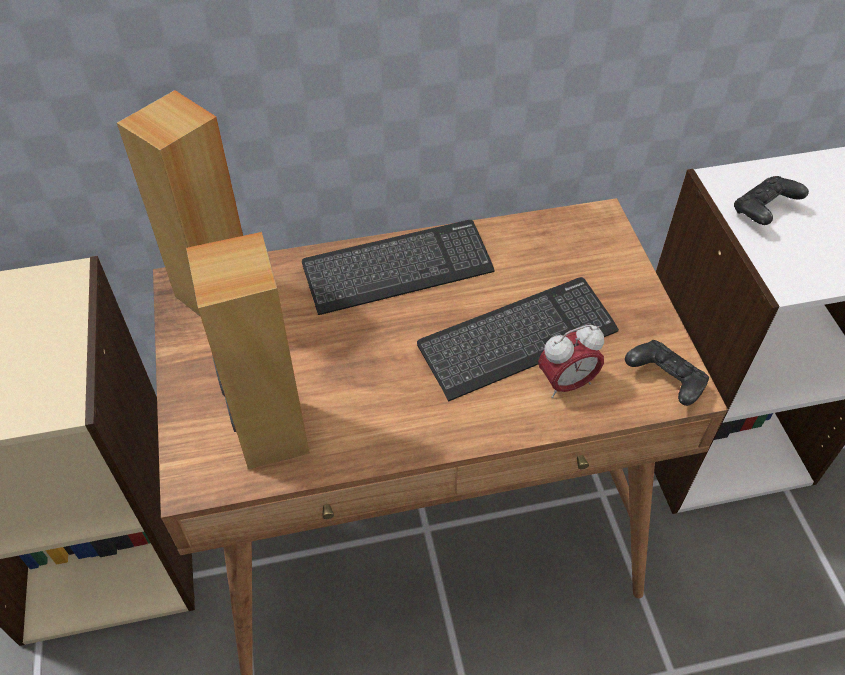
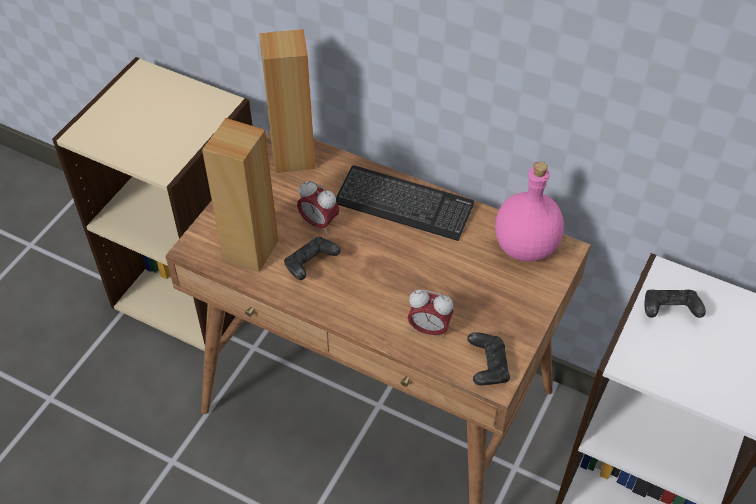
camera: 40 degrees right, 0 degrees up
(323, 348) = (318, 223): none -> alarm clock
(364, 402) = (310, 265): none -> black game controller
(517, 340) = (428, 288): keyboard -> none
(565, 236) = (526, 247): none -> pink bottle

